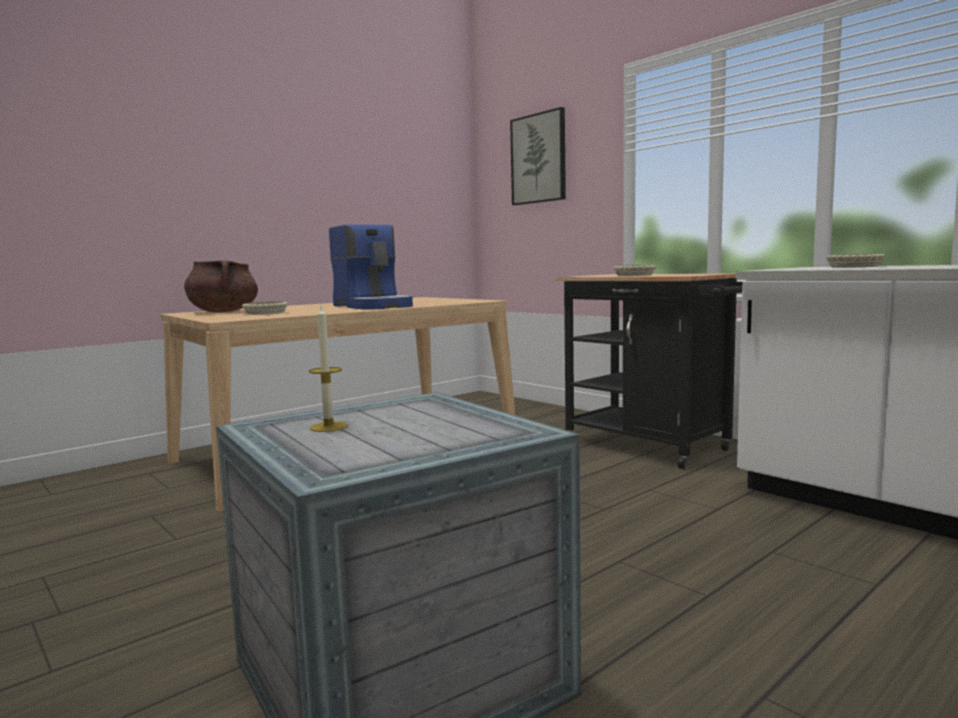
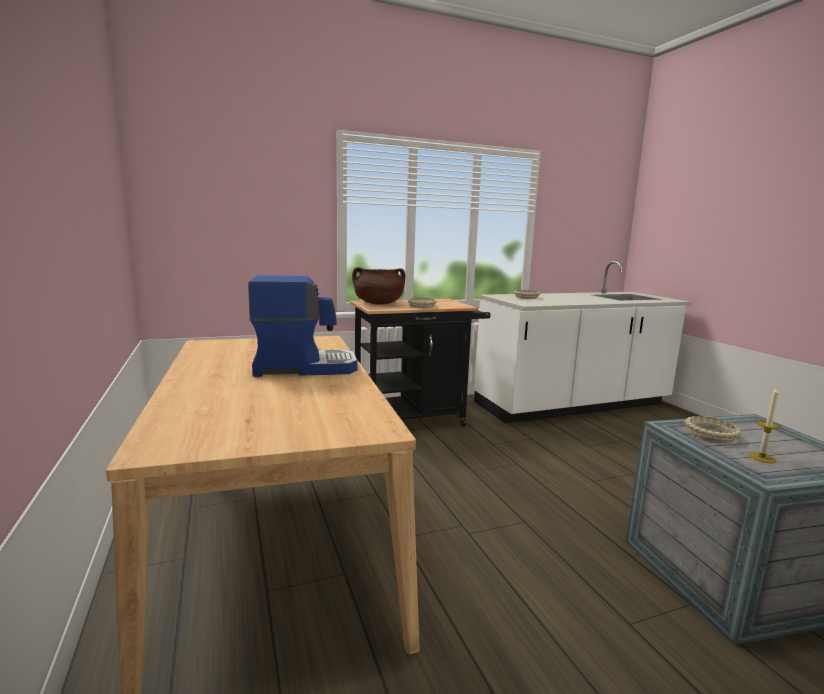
camera: 70 degrees left, 5 degrees up
(223, 312) = (205, 426): brown cooking pot -> brown cooking pot (378, 303)
(265, 313) = (306, 408): beige bowl -> beige bowl (711, 435)
(539, 158) = (238, 187): picture -> none

